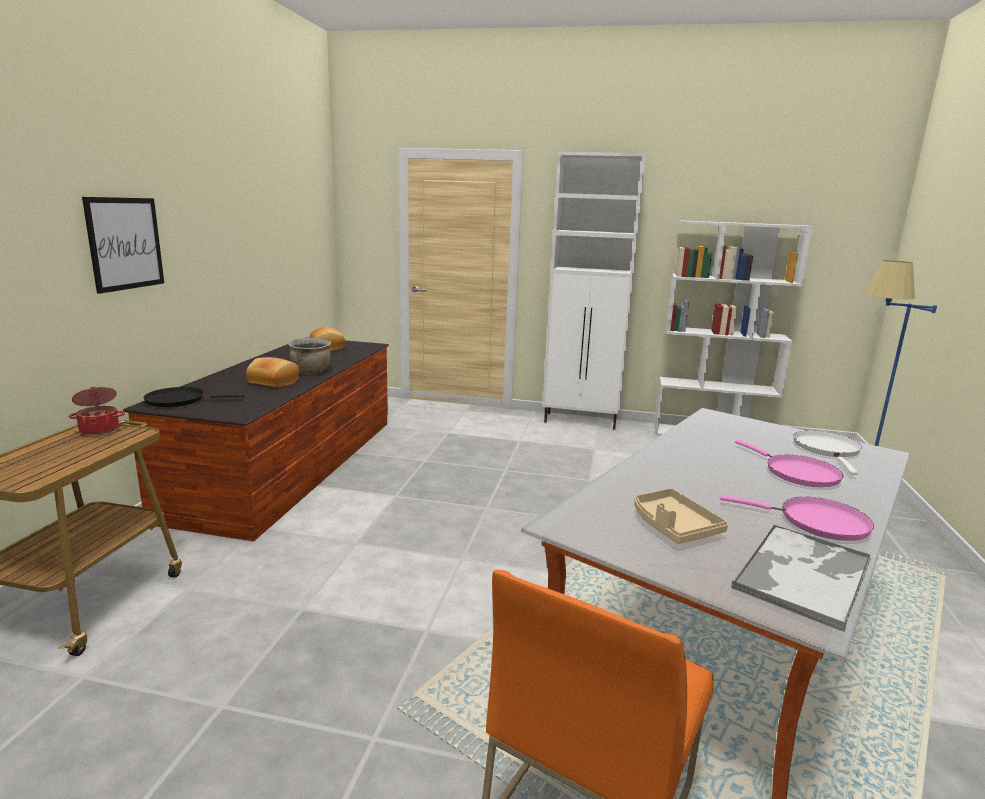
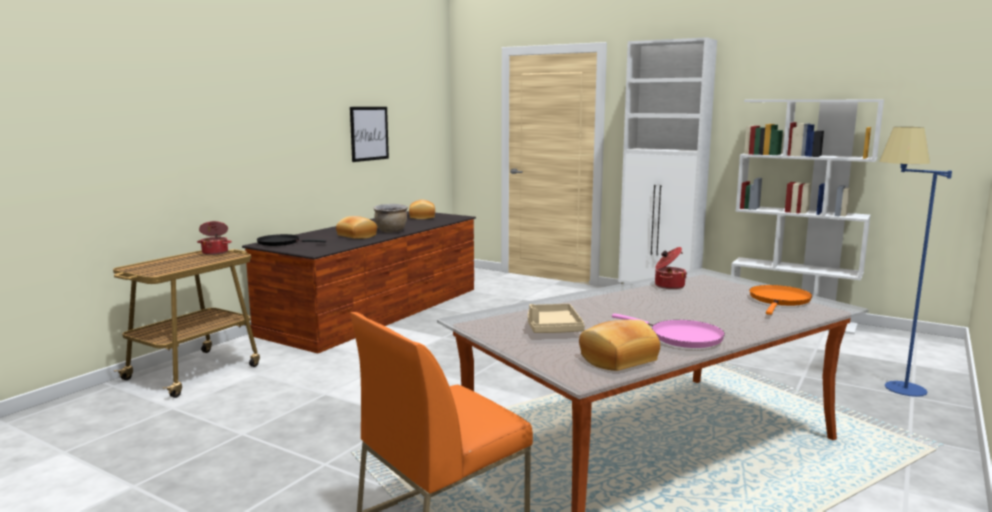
camera: 20 degrees right, 5 degrees down
(125, 243) = (254, 126): picture -> picture (369, 133)
(705, 438) = (668, 286): none -> cooking pot
(797, 473) = (718, 311): pink frying pan -> none
(803, 573) = (617, 359): tray -> bread
(827, 450) = (779, 300): white frying pan -> orange frying pan

